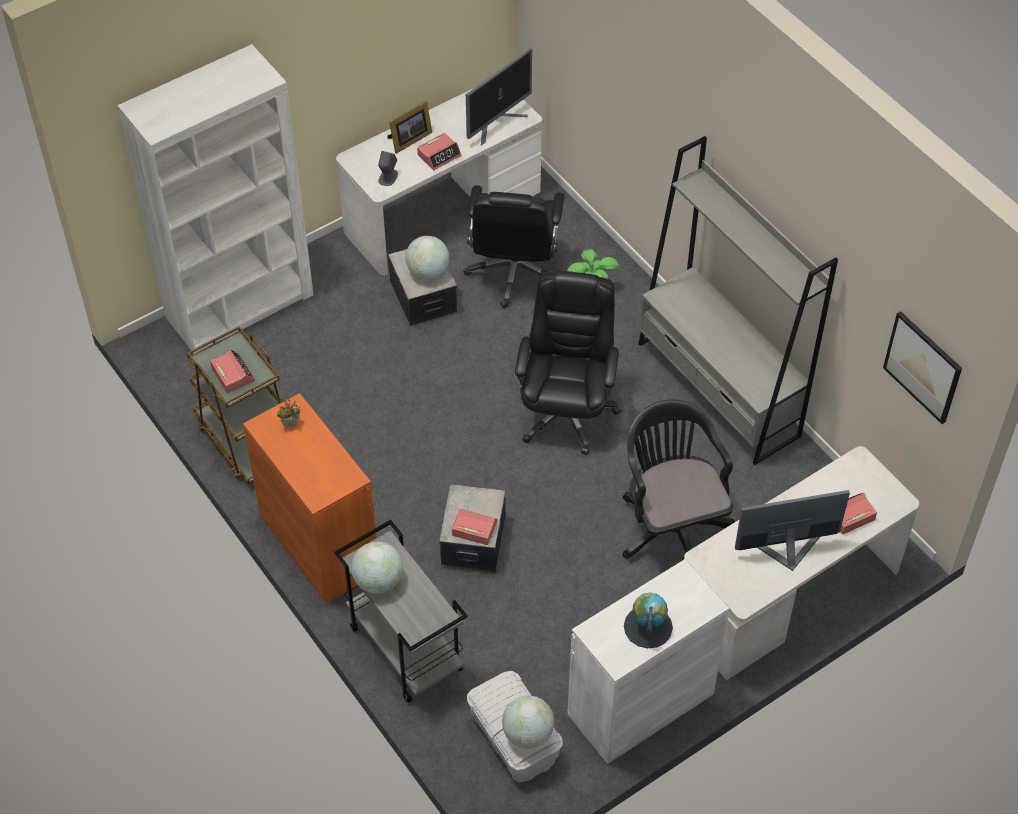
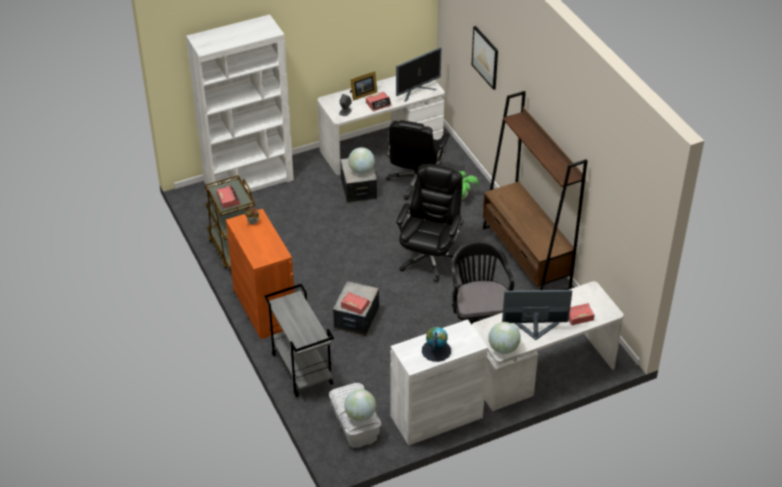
camera: 10 degrees right, 10 degrees down
(378, 581) = (286, 315): globe -> globe (503, 348)
(718, 390) = (526, 258): grey bookcase -> brown bookcase
(923, 367) = (629, 226): picture -> picture (485, 57)

